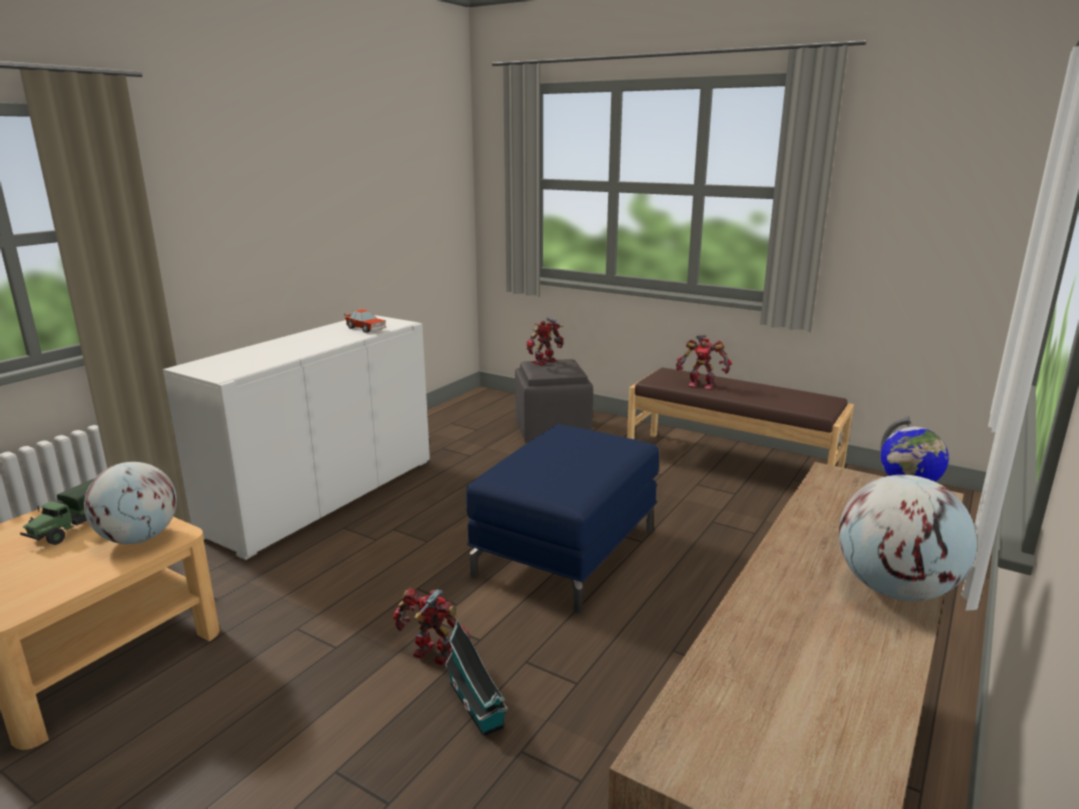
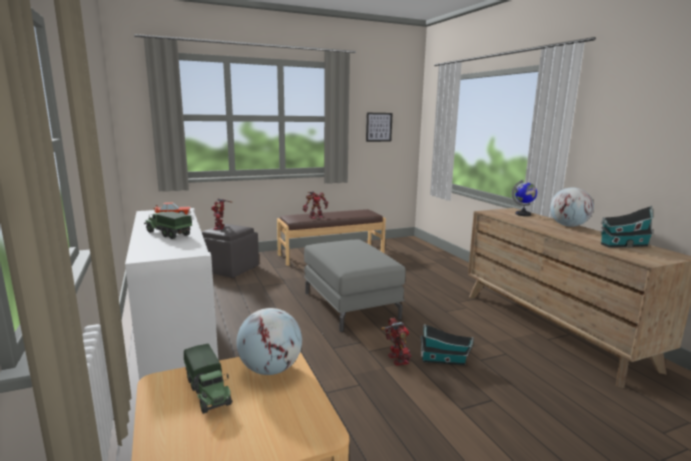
camera: 55 degrees left, 5 degrees down
(286, 348) = (168, 233): none -> toy truck
(433, 655) = (396, 360): toy robot -> toy robot turned 105 degrees clockwise
(565, 551) = (350, 305): blue ottoman -> grey ottoman
(806, 699) = (622, 245): none -> toy house
(923, 216) = (379, 127): none -> picture

